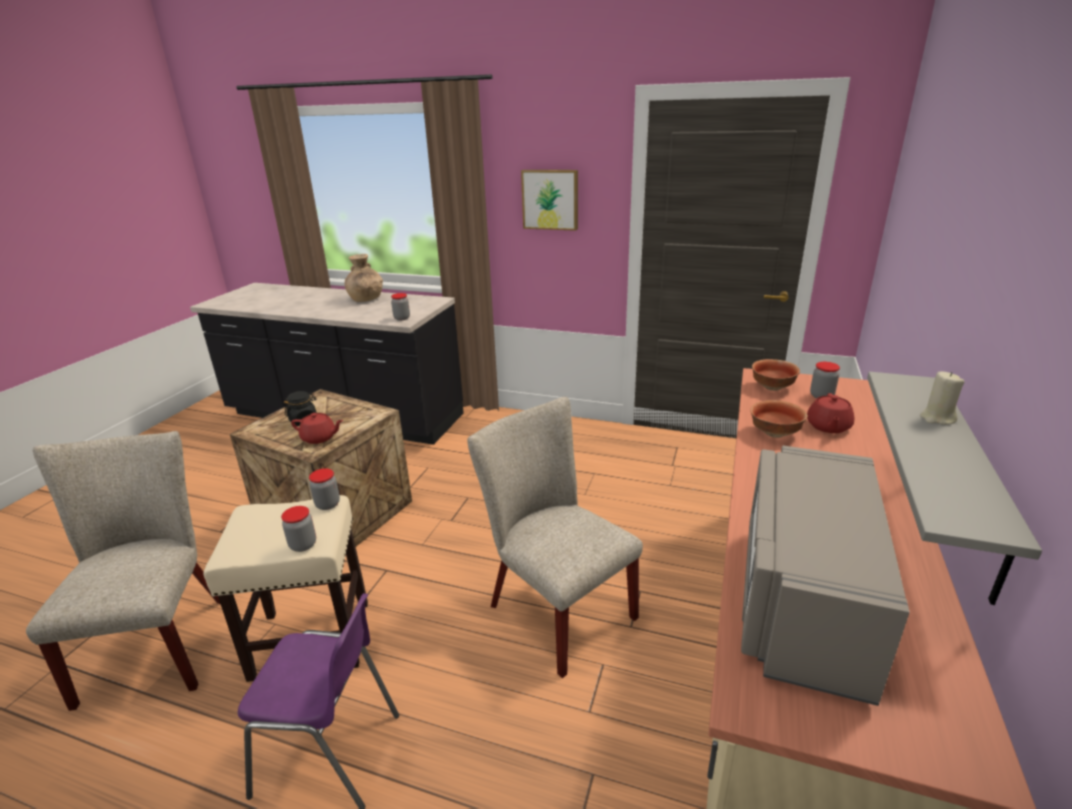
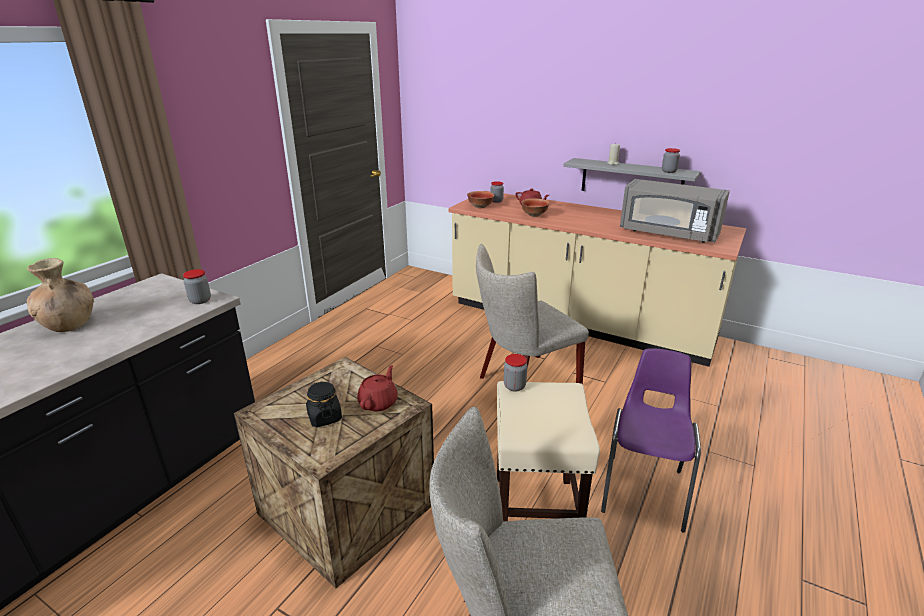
camera: 80 degrees left, 0 degrees up
(303, 545) = (571, 394): jar -> jar (669, 171)
(550, 199) = (219, 134): picture -> none

